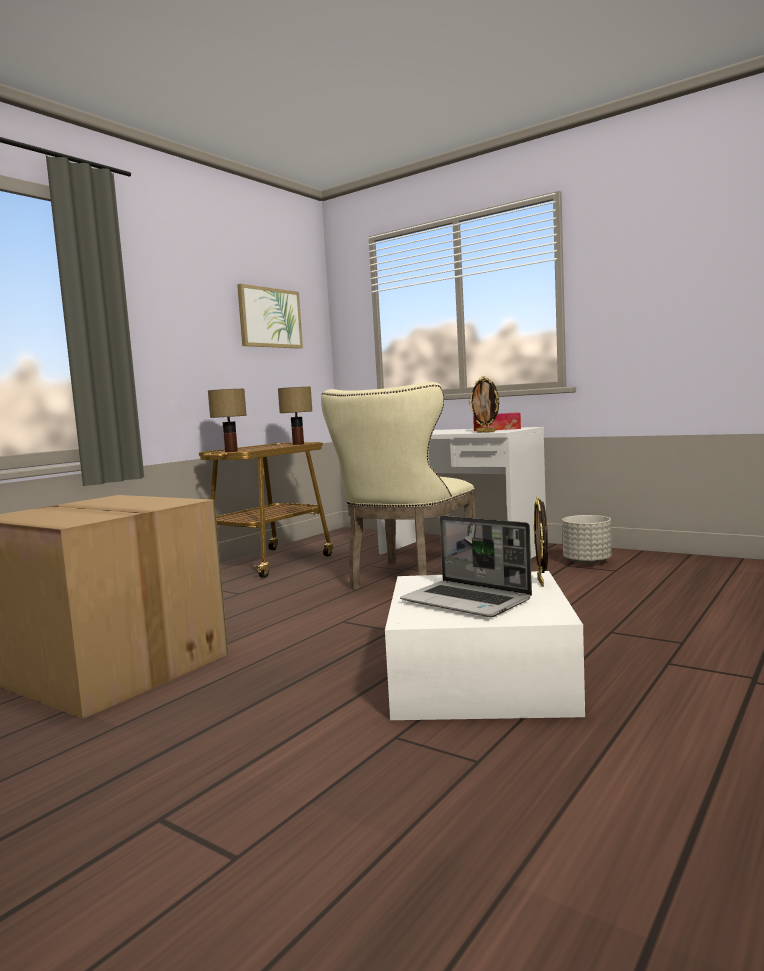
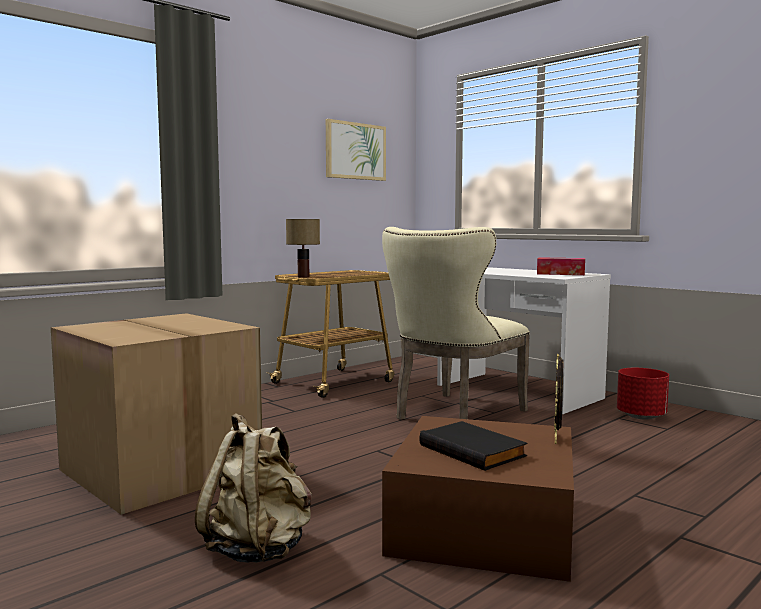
camera: 10 degrees right, 0 degrees up
(255, 732) = (258, 549): none -> beige backpack
(298, 444) = (369, 273): table lamp -> none
(467, 601) = (474, 450): laptop -> black book
(480, 676) = (484, 524): white storage box -> brown storage box
(486, 432) = (546, 276): picture frame -> none
(587, 562) = (641, 416): grey planter -> red planter

